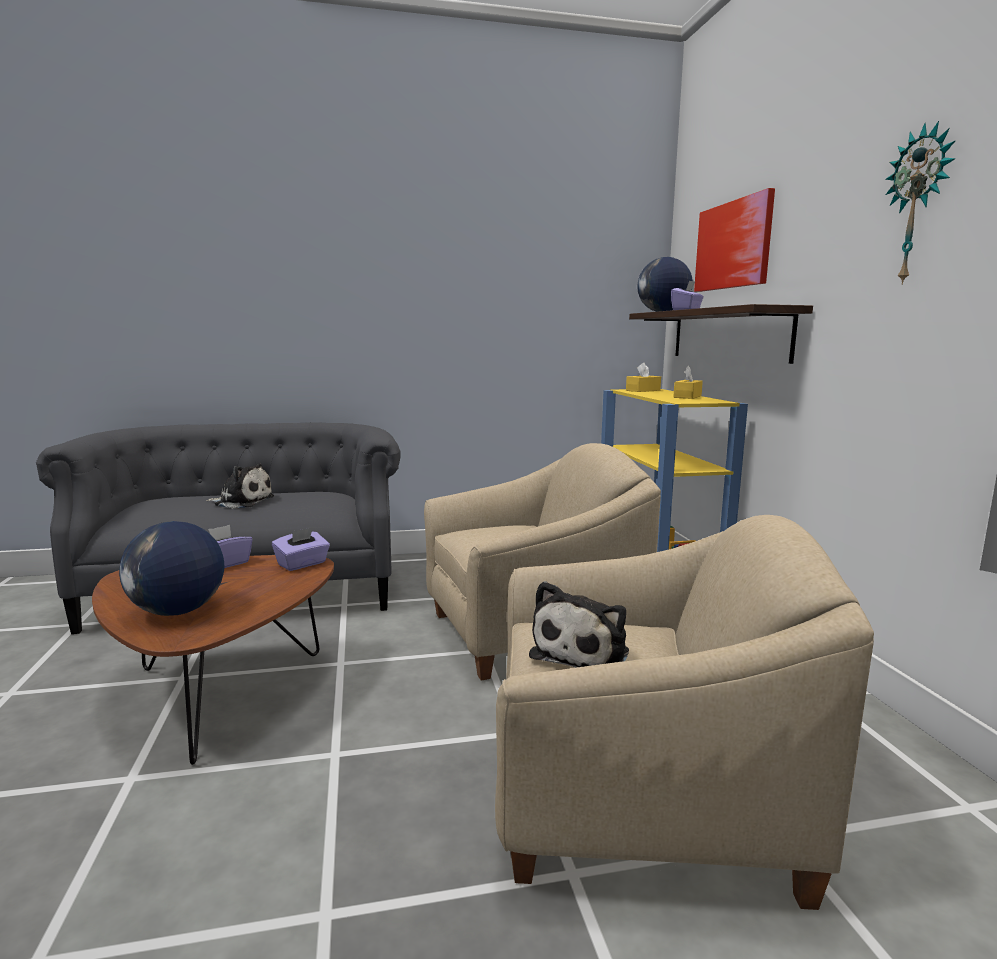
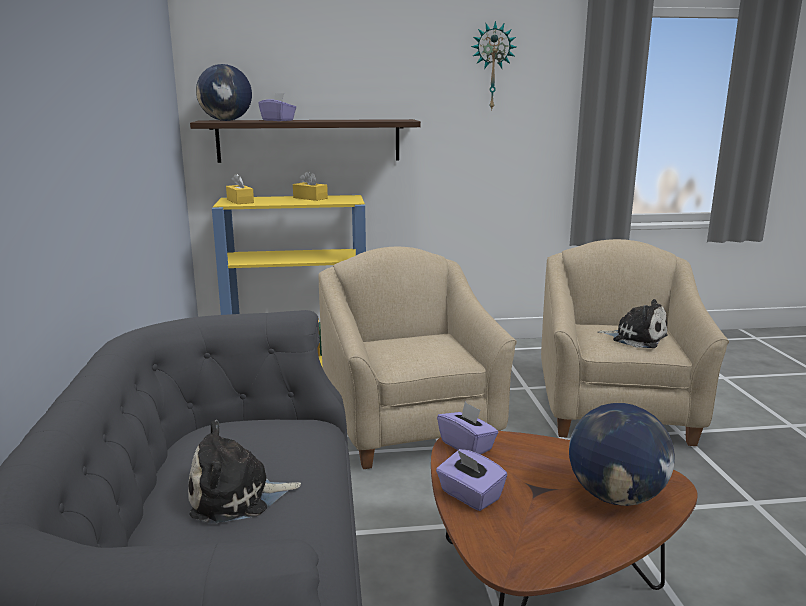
camera: 85 degrees left, 5 degrees up
(242, 502) = (237, 497): plush toy -> plush toy turned 120 degrees counterclockwise
(733, 245) = (302, 63): picture -> none

